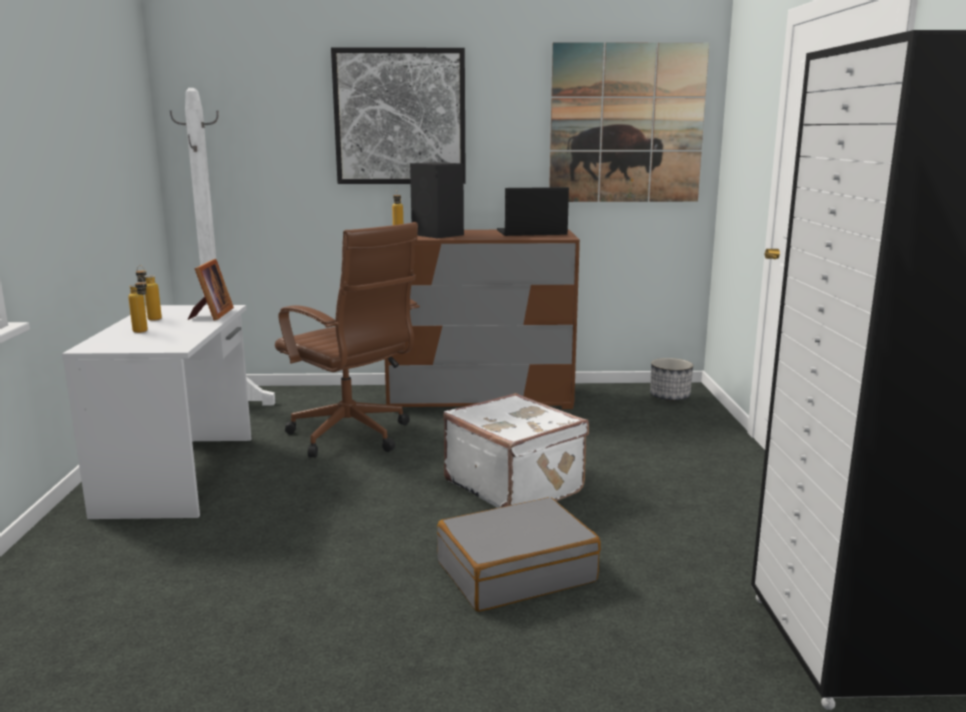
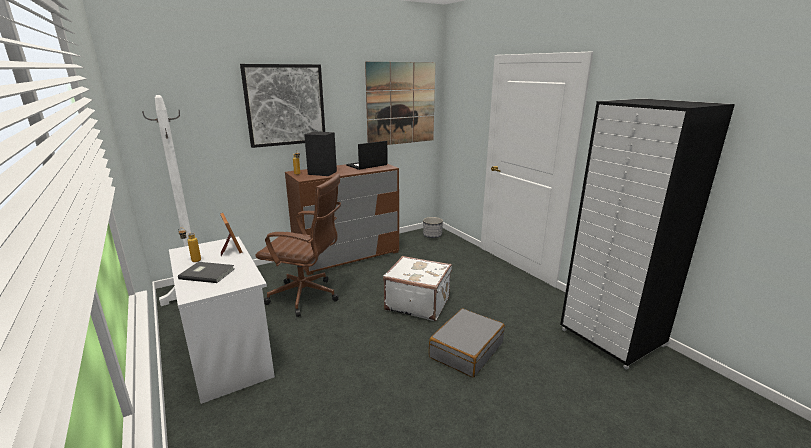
camera: 30 degrees left, 5 degrees up
(143, 332) = (207, 273): bottle -> grey book

